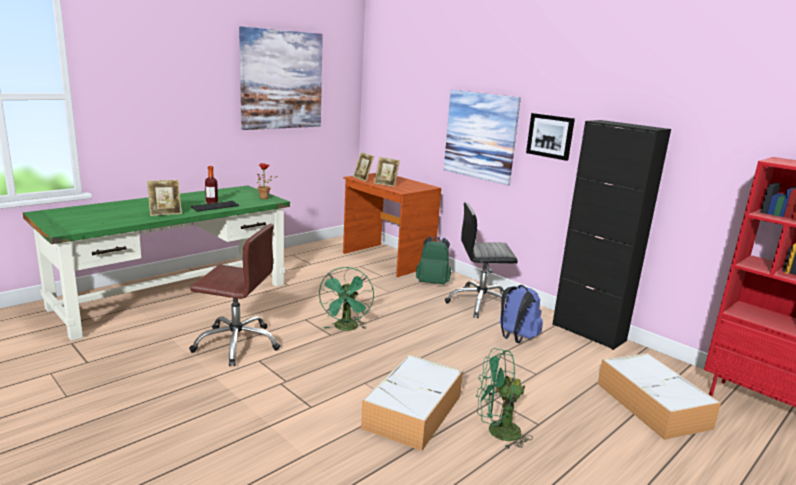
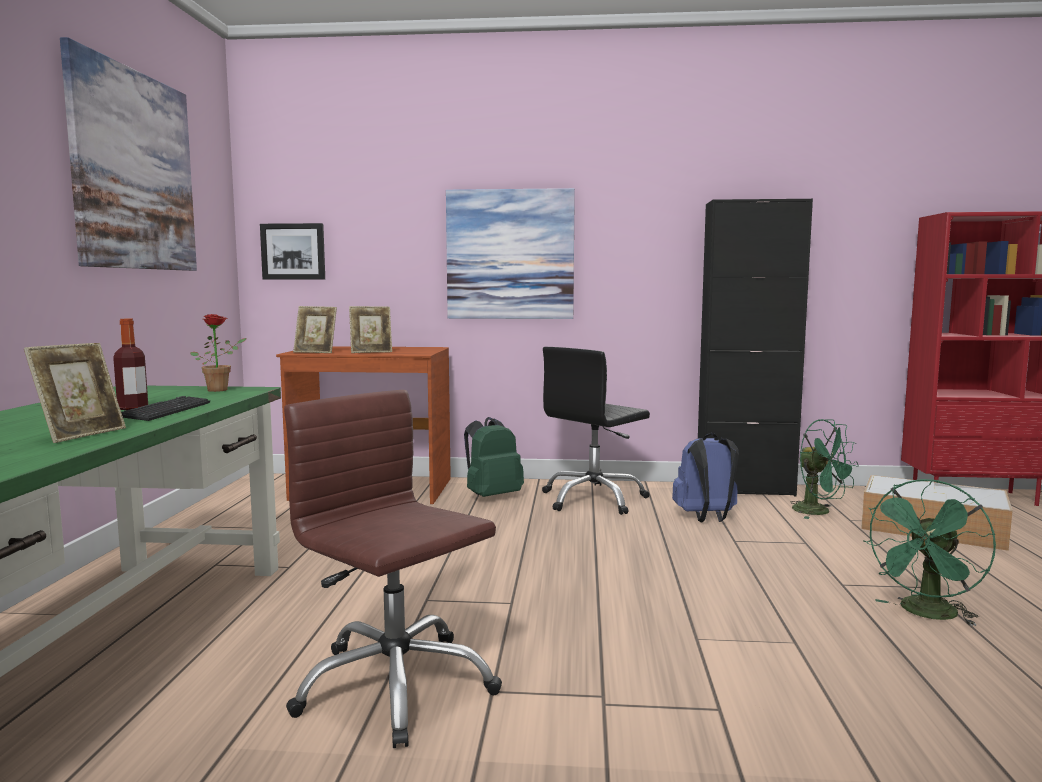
camera: 40 degrees left, 10 degrees down
(237, 343) = (394, 686): brown office chair -> brown office chair turned 105 degrees counterclockwise
(346, 328) = (513, 586): green fan -> green fan (819, 512)
(413, 412) = (824, 641): storage box -> none
(550, 136) = (630, 237): picture -> picture (293, 251)

